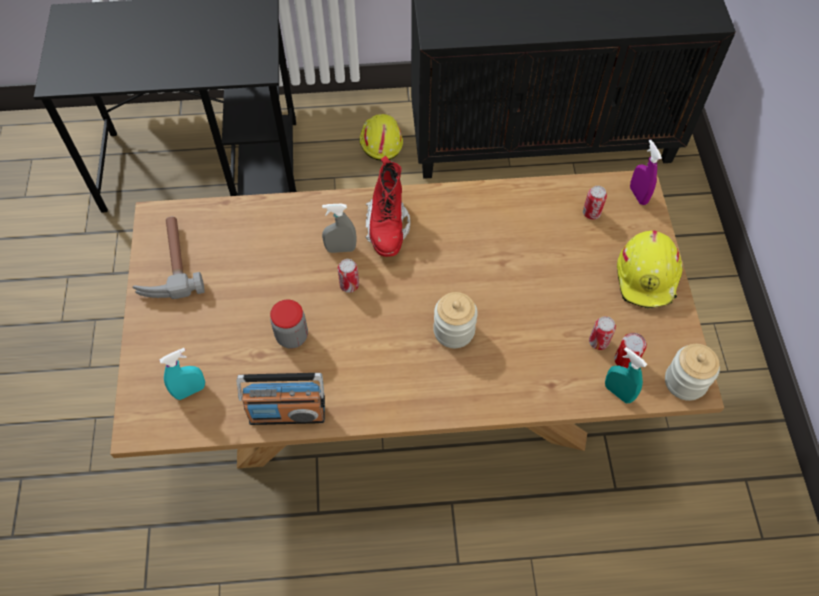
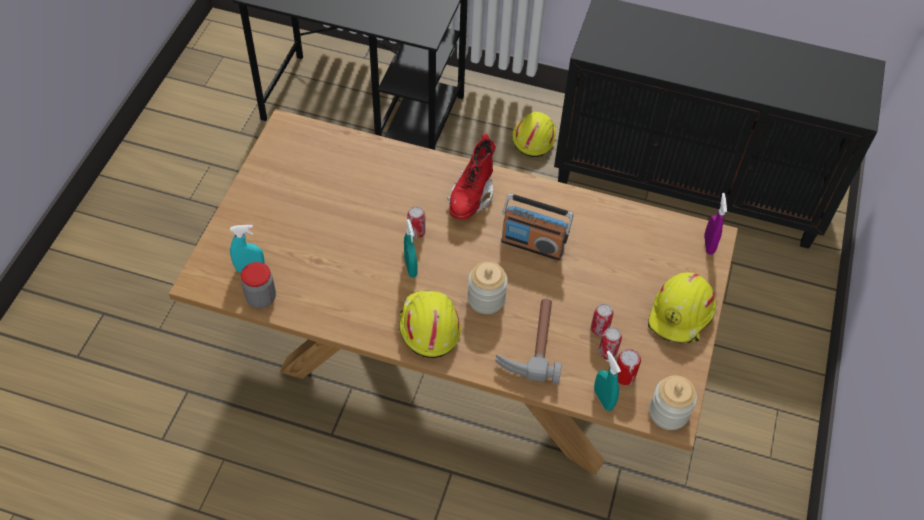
camera: 20 degrees right, 5 degrees down
(167, 264) = (277, 165): hammer -> hammer (530, 343)
(287, 413) = (318, 313): radio -> radio (532, 244)
(292, 336) = (350, 256): jar -> jar (261, 298)
(341, 249) = (423, 201): grey spray bottle -> none
(361, 325) = (410, 267): none -> turquoise spray bottle
(409, 383) = (428, 326): none -> yellow hard hat
(591, 213) = (657, 245): can -> can (599, 329)

